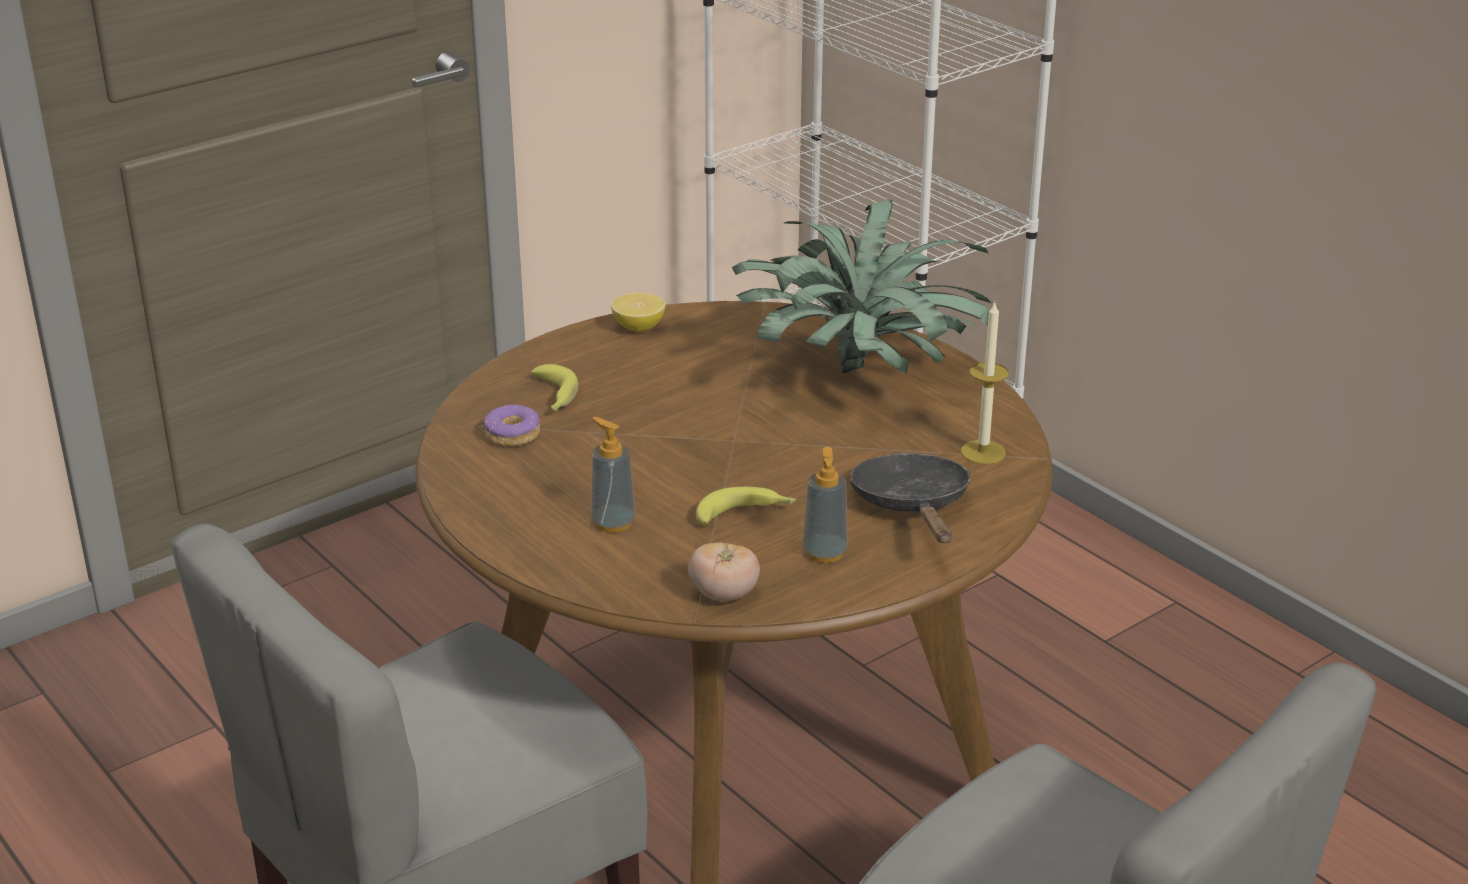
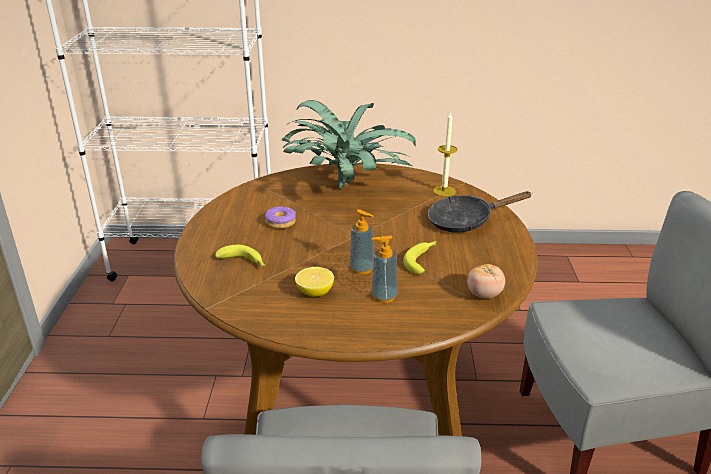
camera: 50 degrees left, 0 degrees up
(513, 435) = (260, 289): donut -> donut (281, 222)
(638, 327) = (219, 215): lemon -> lemon (315, 292)
(824, 553) = (478, 255): soap dispenser -> soap dispenser (361, 269)
(913, 505) = (465, 221): black frying pan -> black frying pan turned 45 degrees counterclockwise

